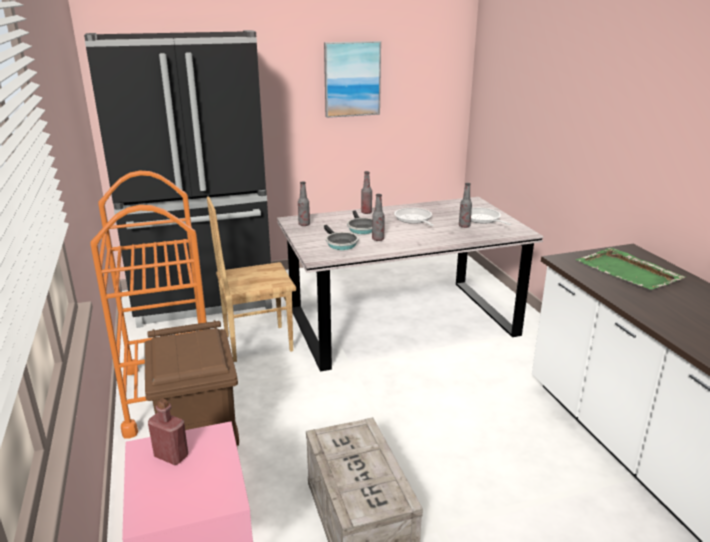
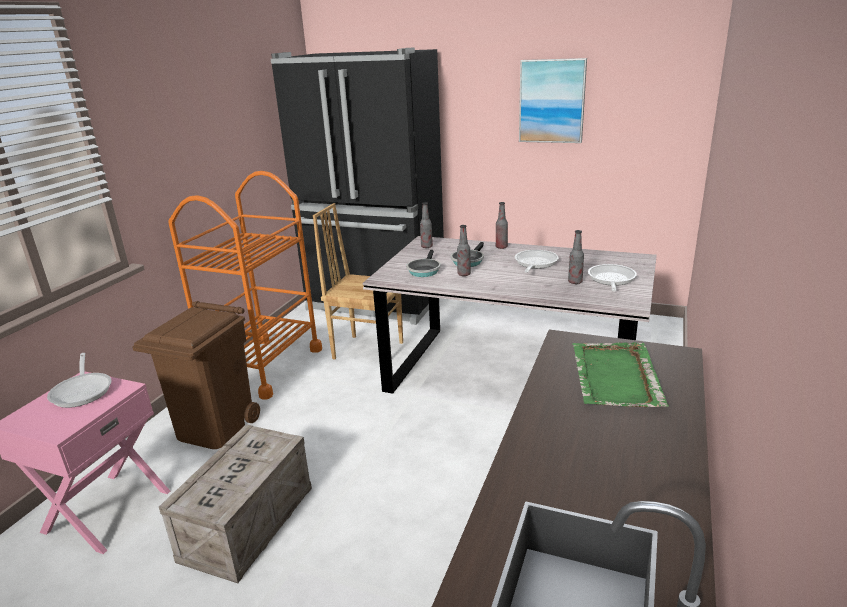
camera: 40 degrees right, 0 degrees up
(171, 456) = (83, 390): red bottle -> frying pan

